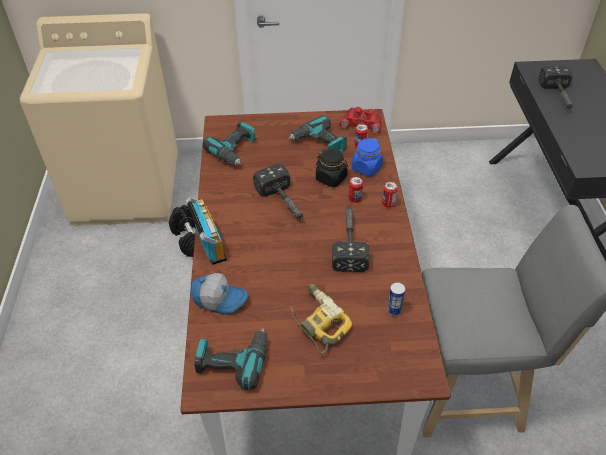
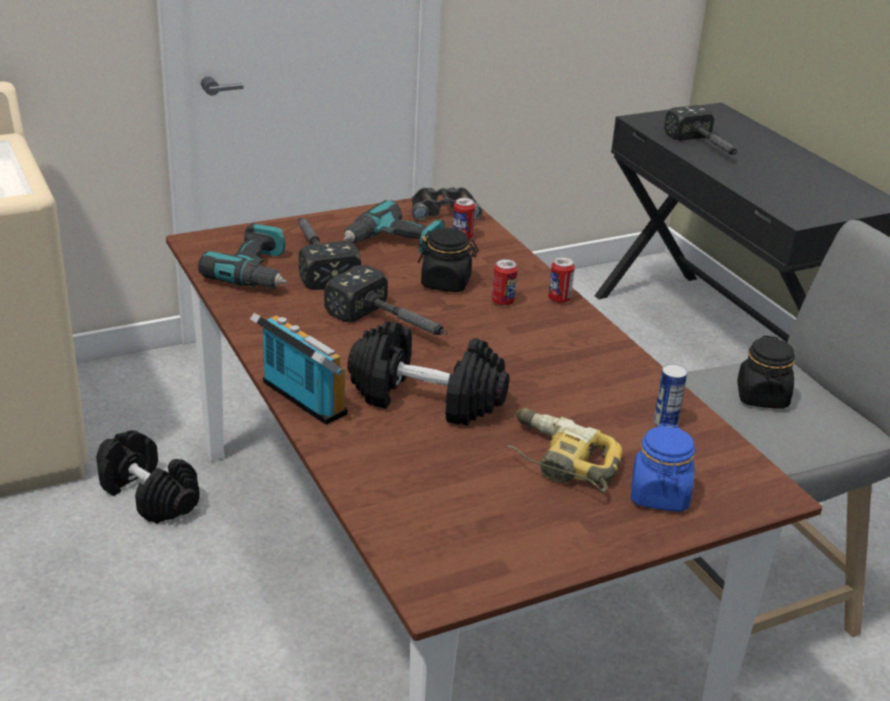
camera: 25 degrees left, 15 degrees down
(220, 298) = (373, 466): cap -> none
(233, 360) = (457, 541): power drill -> none
(273, 259) = (427, 398): none -> black dumbbell
(349, 241) = (533, 354): hammer -> hammer (317, 259)
(361, 122) = (443, 210): red binoculars -> black binoculars
(366, 168) = (492, 262): blue jar -> blue jar (659, 495)
(476, 300) = (762, 397): none -> black jar

